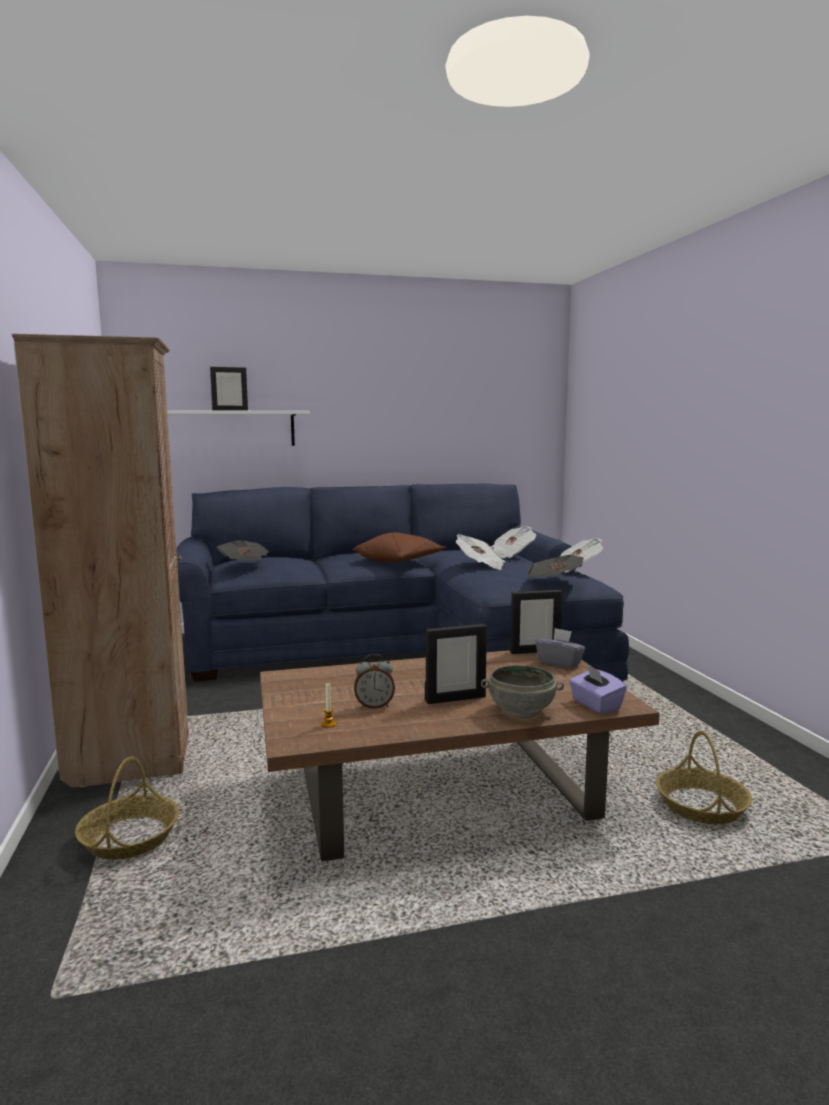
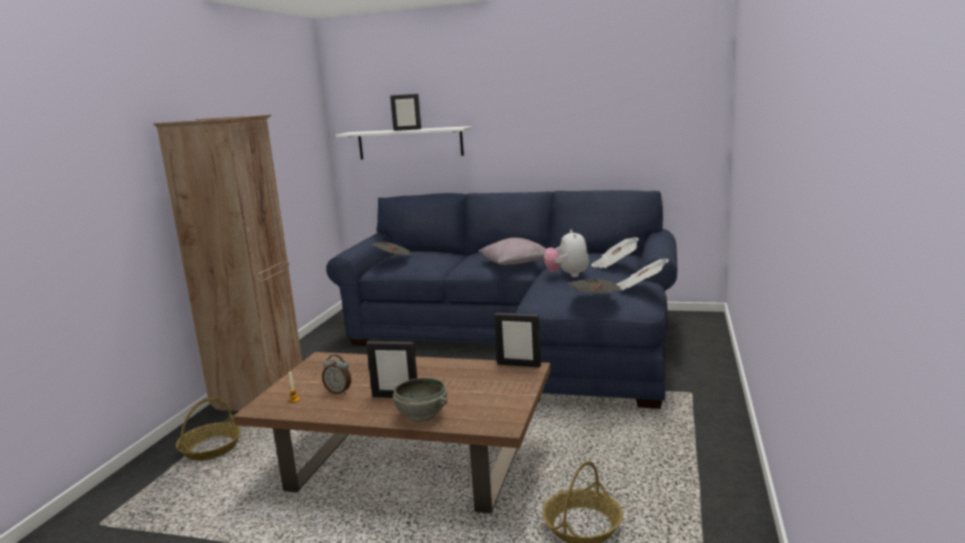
camera: 30 degrees right, 5 degrees up
(399, 561) = (516, 264): brown pillow -> purple pillow
(480, 566) = (567, 275): newspaper -> plush toy
(560, 663) = (519, 379): grey tissue box -> none
(595, 705) = (481, 421): purple tissue box -> none

